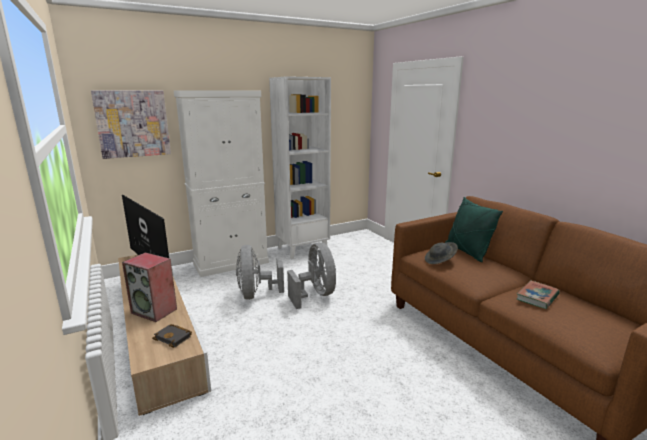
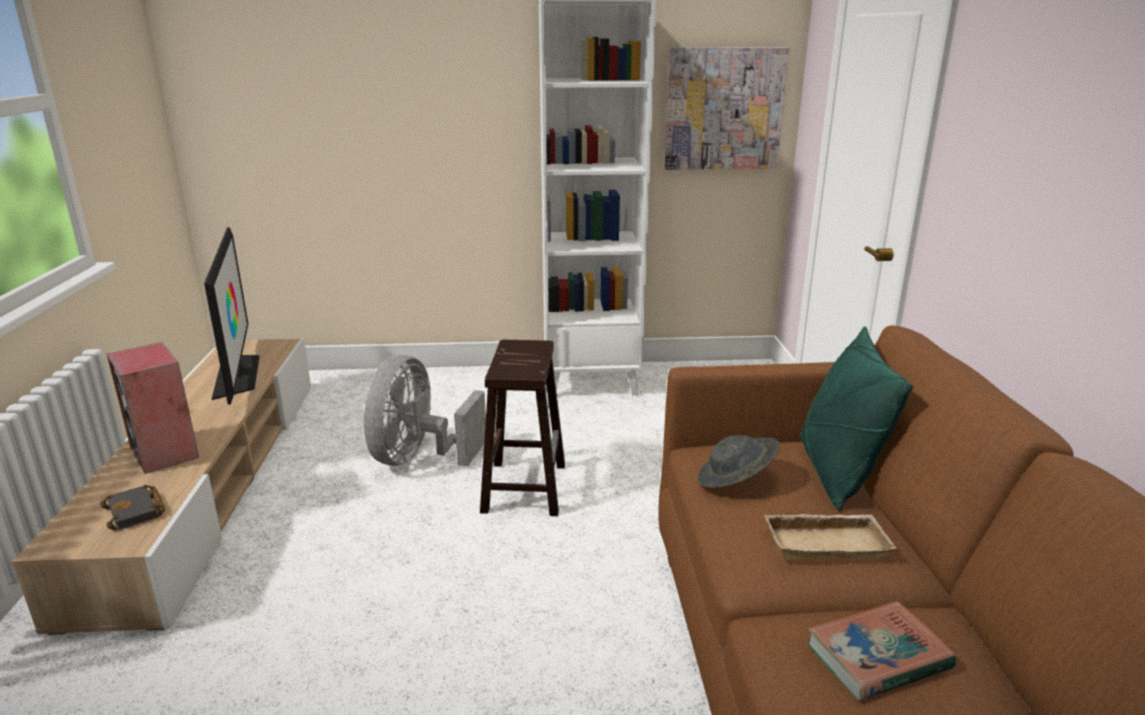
camera: 25 degrees right, 5 degrees up
(133, 124) = (264, 94): picture -> picture (724, 109)
(231, 263) = (435, 384): white cabinet -> none
(315, 295) = (524, 486): grey fan -> brown stool
(488, 271) = (826, 541): none -> beige tray

